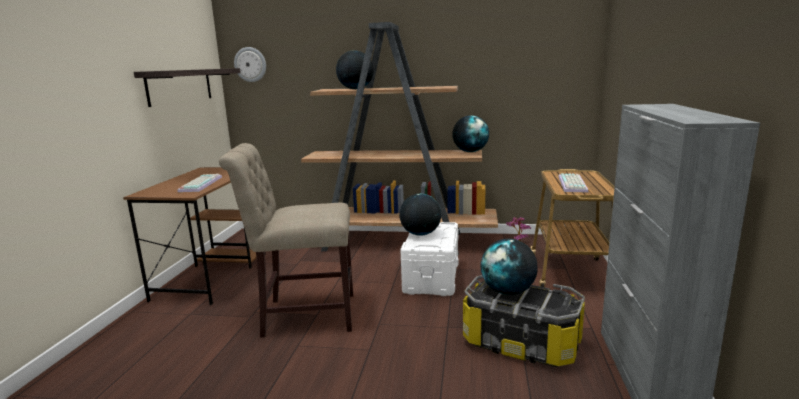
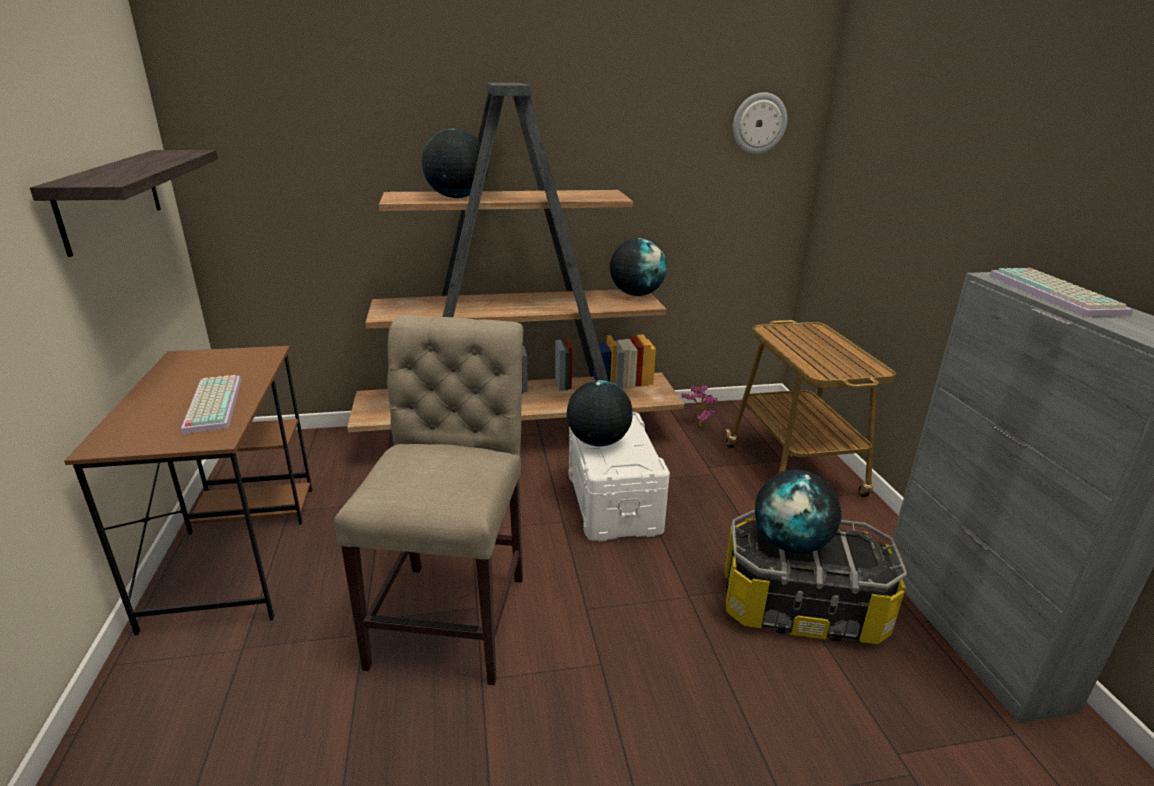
camera: 20 degrees left, 10 degrees up
(250, 64) = (230, 139): wall clock -> wall clock (759, 123)
(303, 314) = (454, 612): beige chair -> beige chair turned 120 degrees clockwise
(573, 184) = (818, 354): keyboard -> keyboard (1057, 294)

